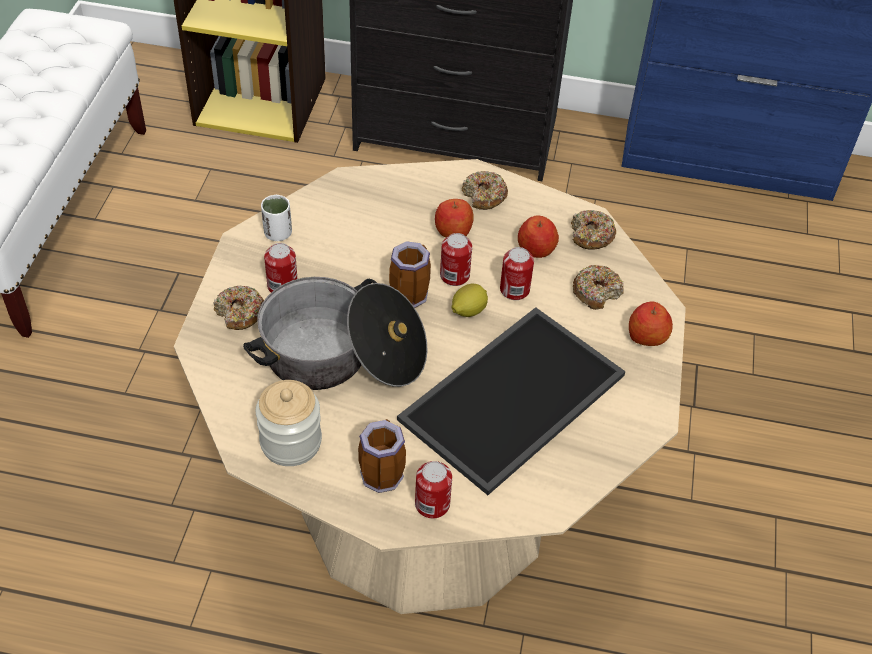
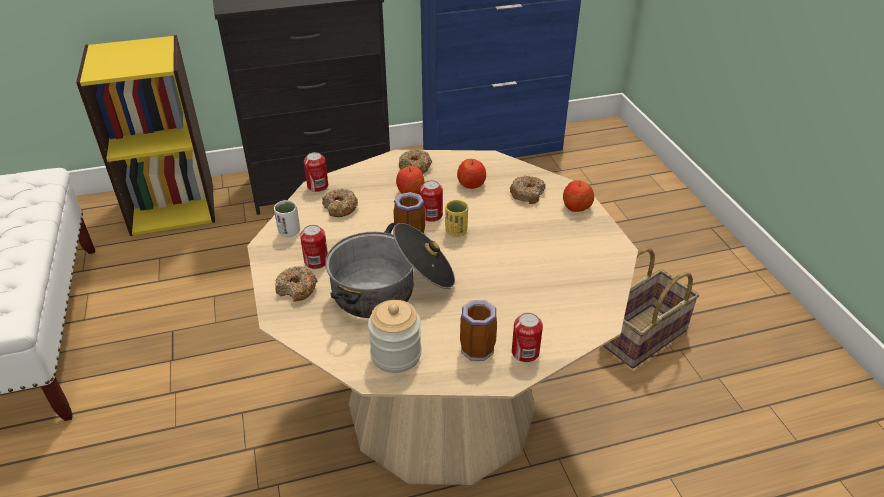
camera: 25 degrees left, 10 degrees down
(468, 311) = (456, 231): lemon -> yellow cup
(511, 394) = (522, 267): tray -> none
(514, 290) = (476, 210): can -> can (317, 186)
(591, 236) = (498, 166): donut -> donut (340, 208)
(745, 527) = (641, 335): none -> basket

